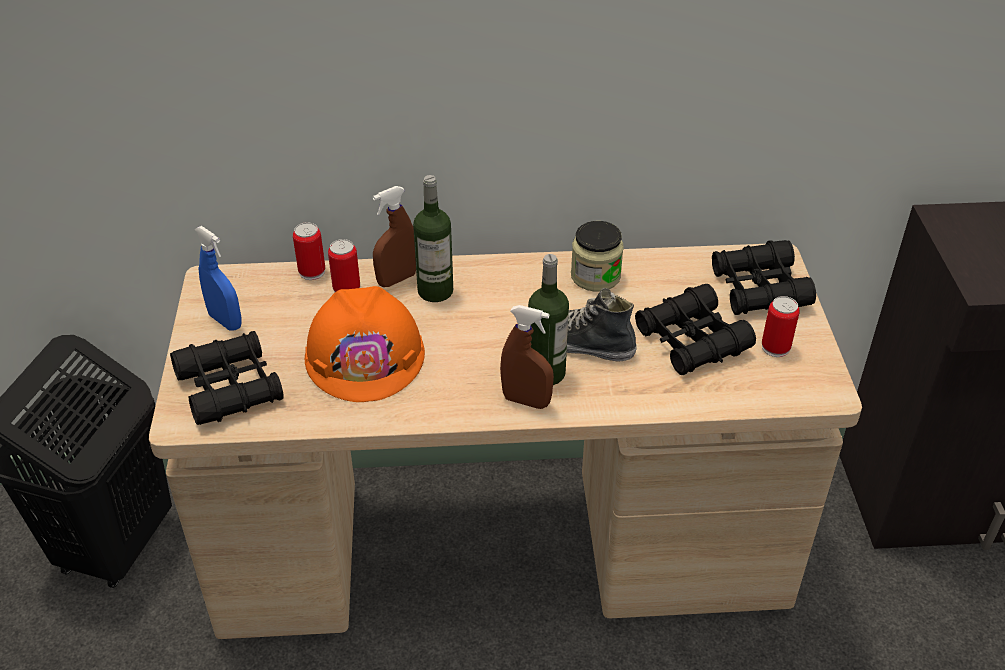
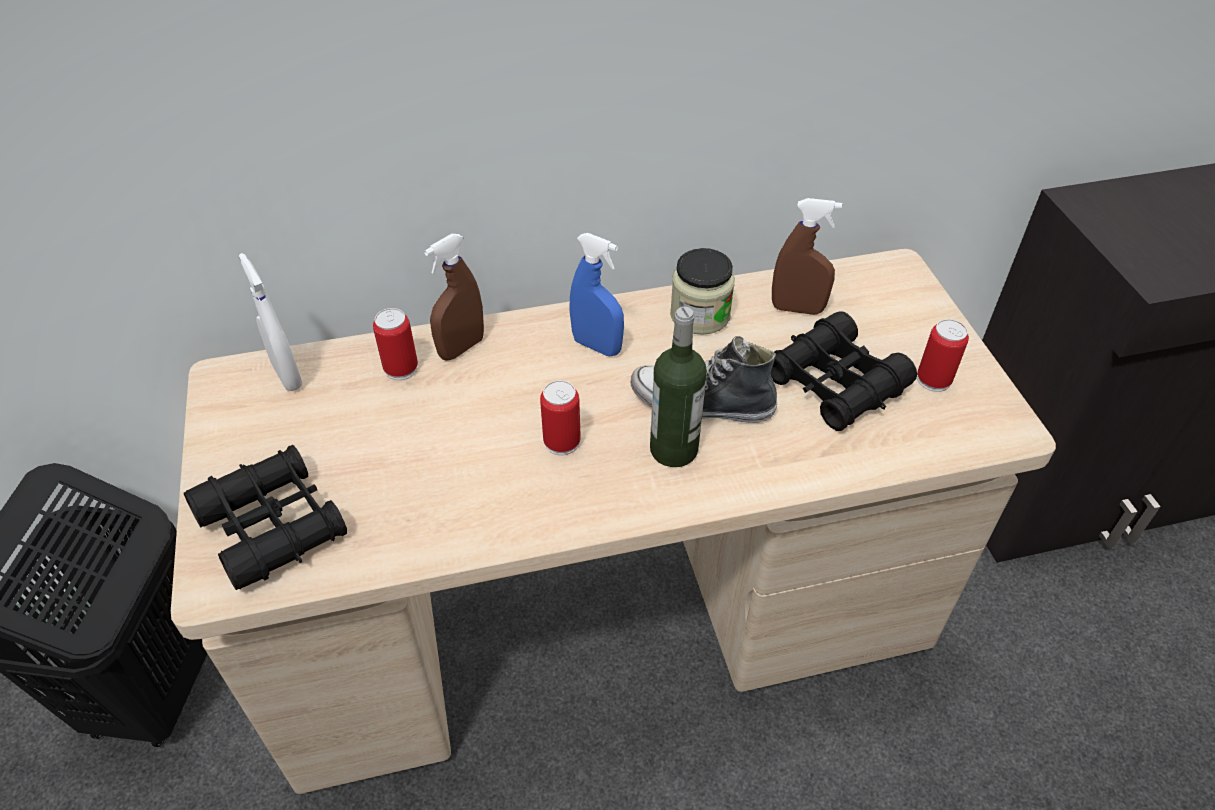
camera: 10 degrees left, 5 degrees up
(225, 321) = (251, 432): blue spray bottle -> blue spray bottle (597, 346)
(259, 284) = (287, 375): none -> white spray bottle
(312, 272) = (352, 351): can -> can (562, 442)
(365, 355) = (442, 456): orange hard hat -> none
(435, 291) = (512, 357): bottle -> none
(526, 401) = (659, 491): brown spray bottle -> brown spray bottle (797, 309)
(759, 289) = (892, 308): black binoculars -> none

